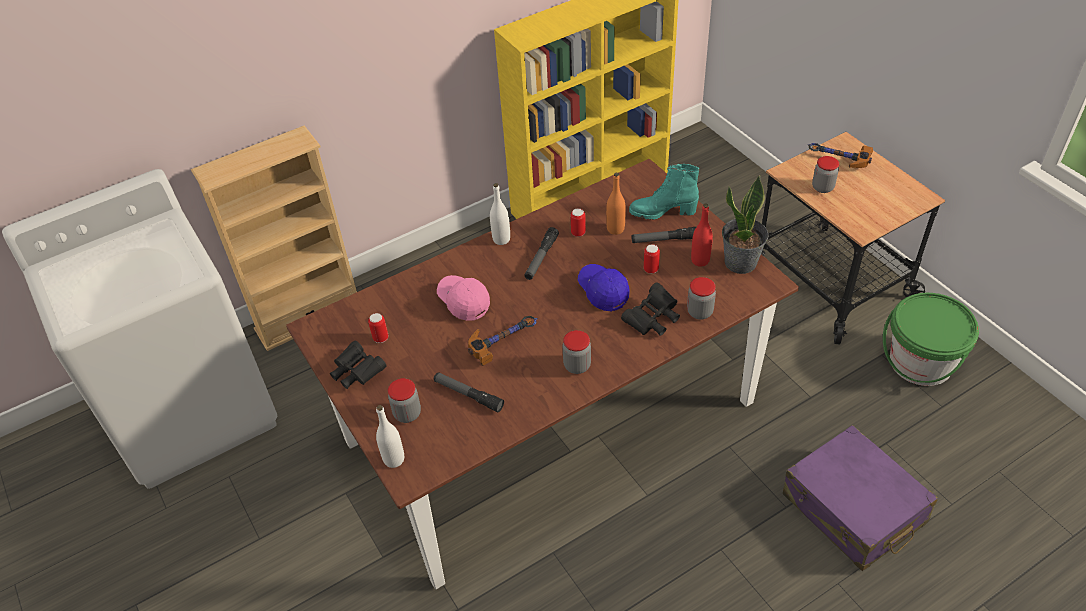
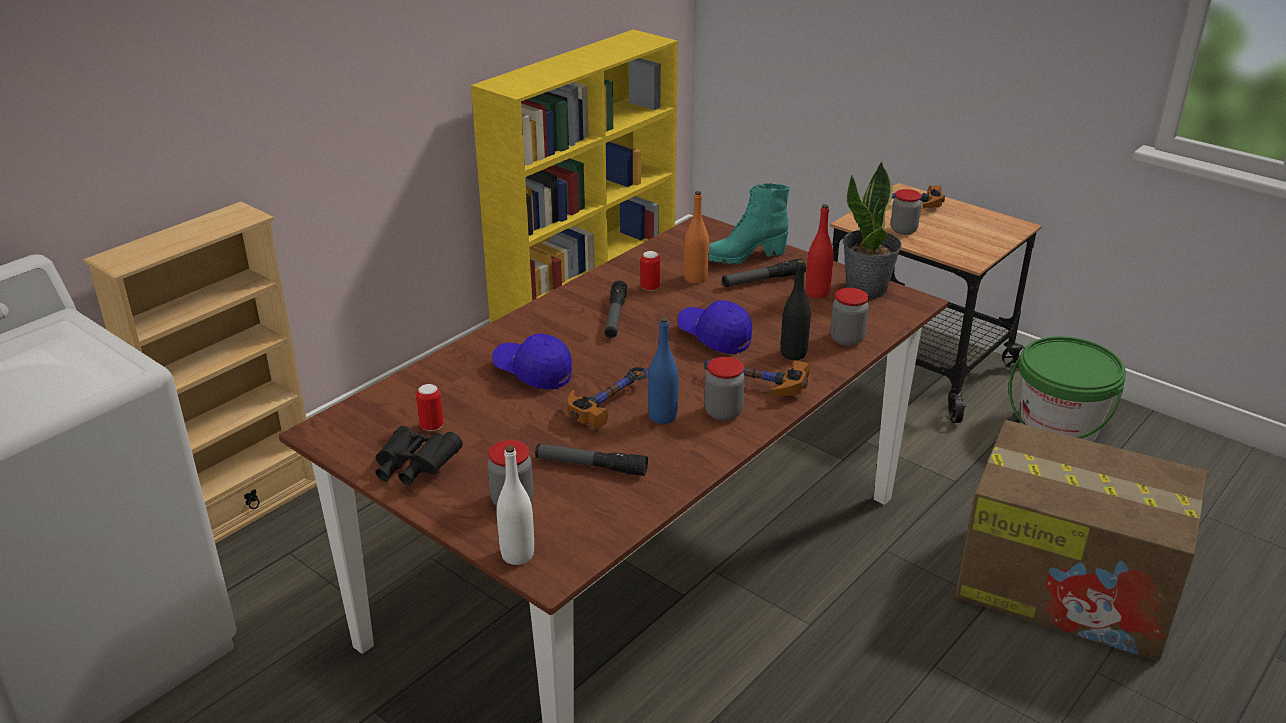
camera: 20 degrees left, 15 degrees down
(463, 302) = (533, 373): pink cap -> blue cap
(501, 239) = (552, 306): white bottle -> none
(534, 361) = (662, 416): none -> blue bottle
(608, 344) = (752, 385): none -> hammer
(651, 269) = (762, 308): can -> none
(652, 319) = (793, 354): black binoculars -> black bottle
(853, 509) = (1069, 587): purple suitcase -> cardboard box

